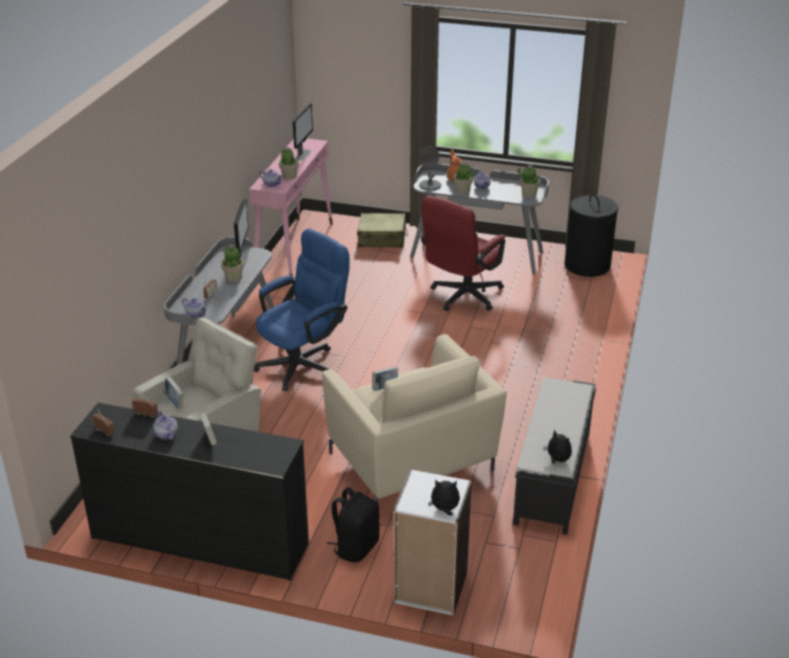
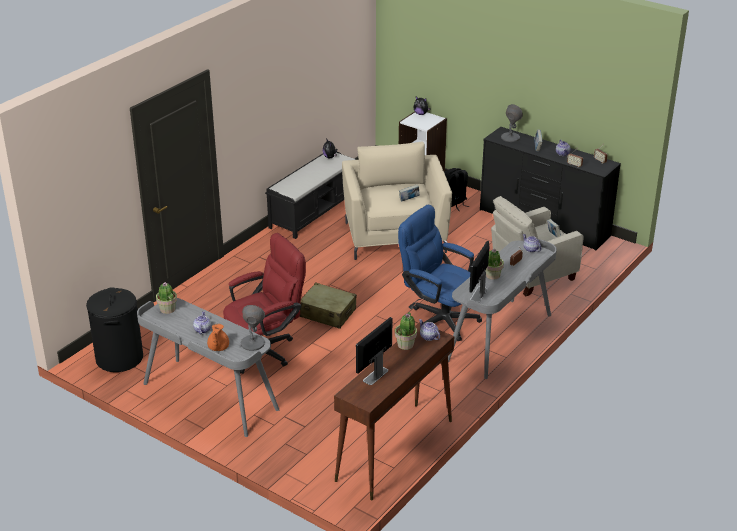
camera: 160 degrees left, 0 degrees up
(259, 452) = (510, 137): none -> grey table lamp
(295, 249) = (394, 450): pink console table -> brown console table
(304, 363) = (438, 318): blue office chair -> blue office chair turned 60 degrees clockwise
(382, 238) = (291, 443): beige suitcase -> beige suitcase (327, 313)
(462, 191) = (226, 328): potted plant -> none

